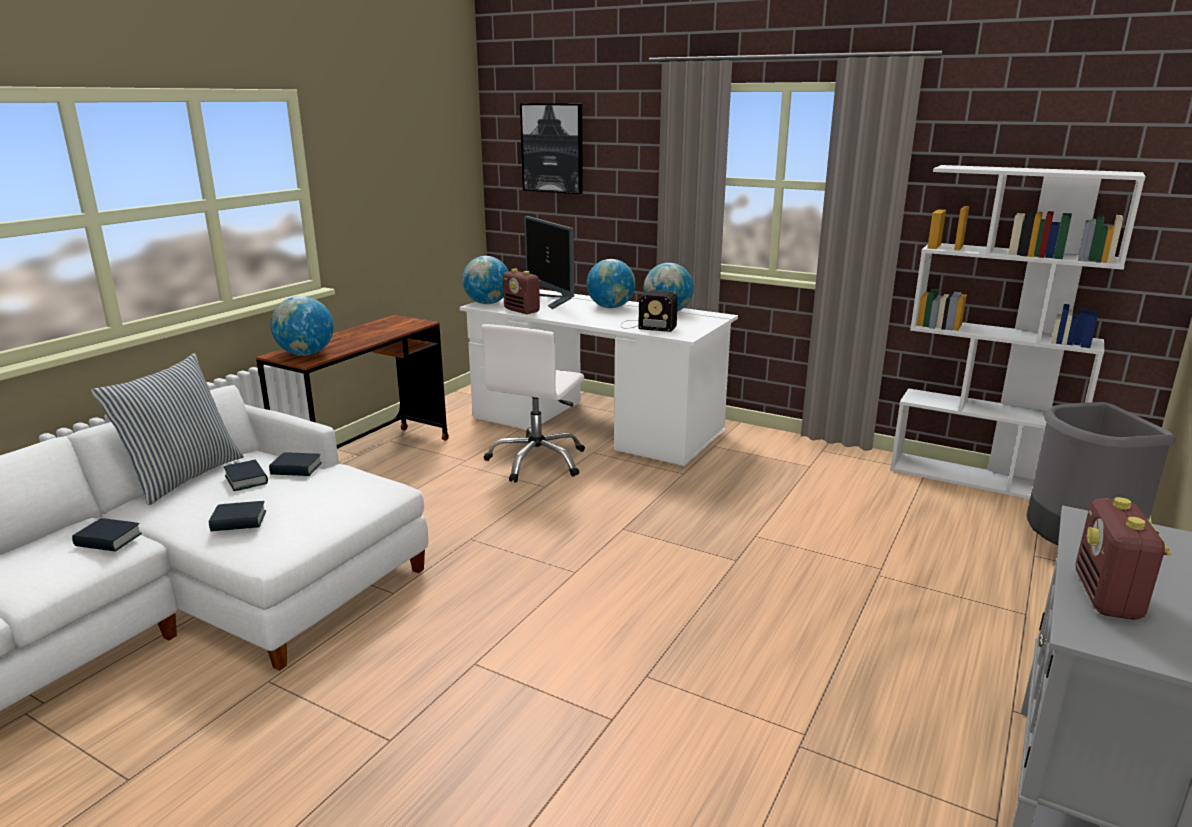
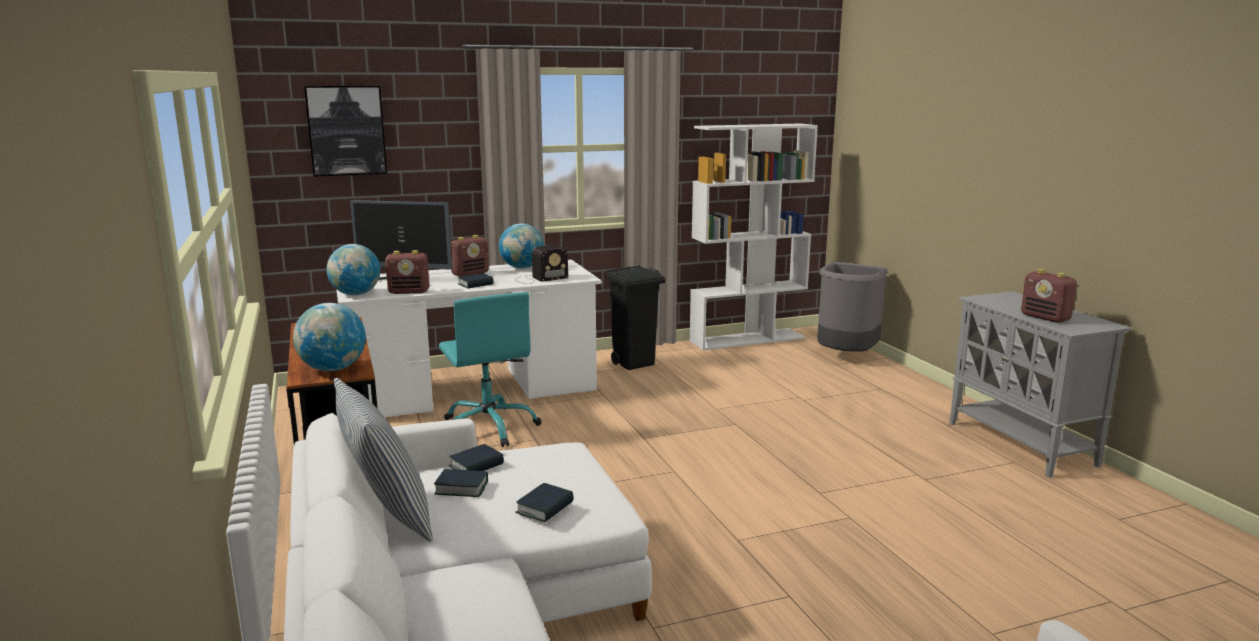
camera: 50 degrees left, 5 degrees down
(108, 540) = (481, 571): book -> book (475, 284)
(537, 461) = (489, 427): white office chair -> turquoise office chair
(611, 307) = (470, 274): globe -> radio
(782, 456) = (634, 363): none -> black trash can

